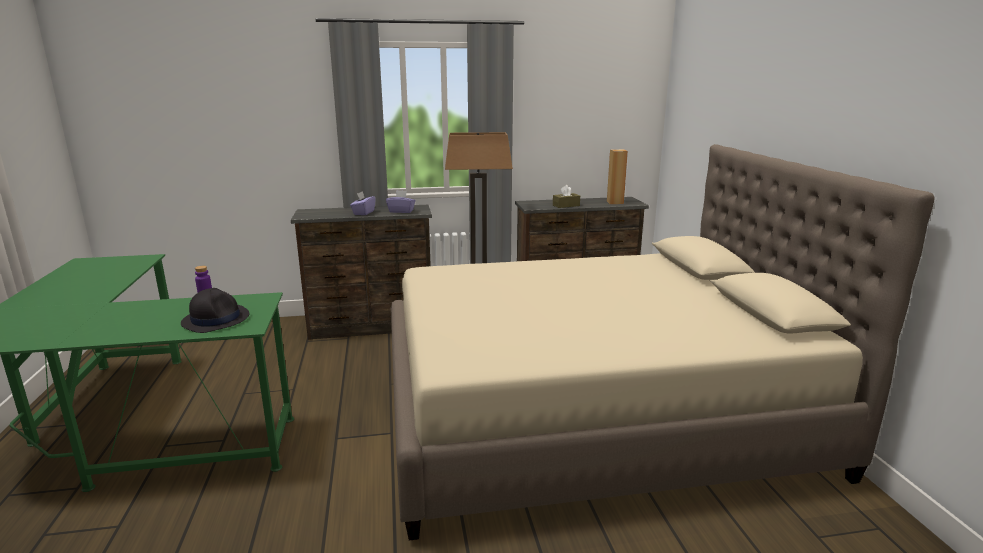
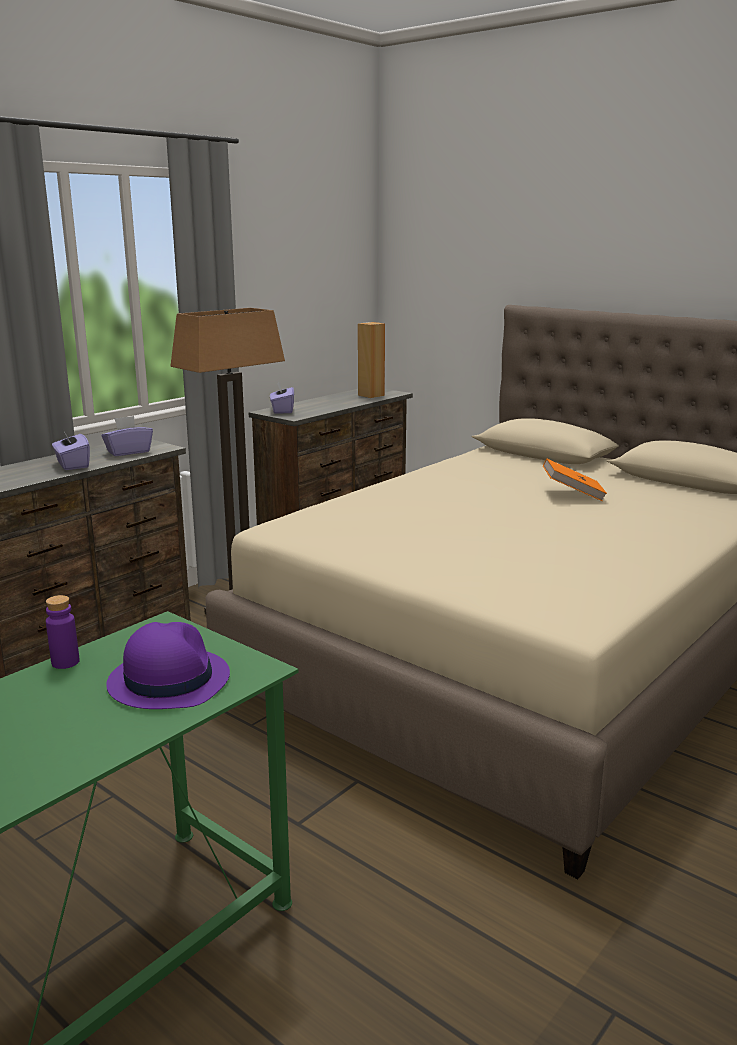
camera: 40 degrees left, 0 degrees up
(216, 319) = (168, 680): black hat -> purple hat
(535, 203) = (282, 410): none -> purple tissue box
(566, 205) = (328, 407): brown tissue box -> none
(644, 297) = (572, 494): none -> orange book

